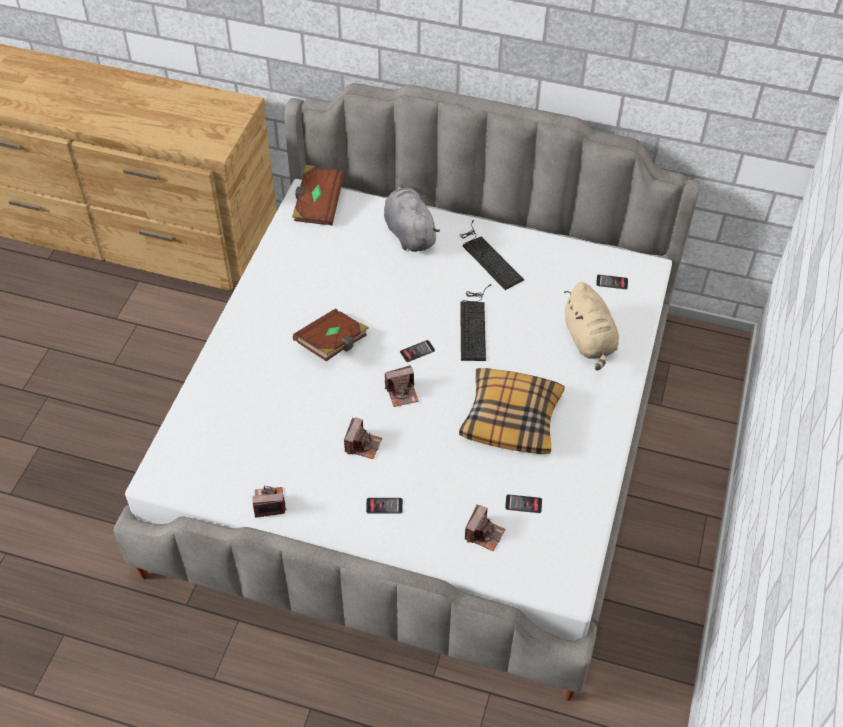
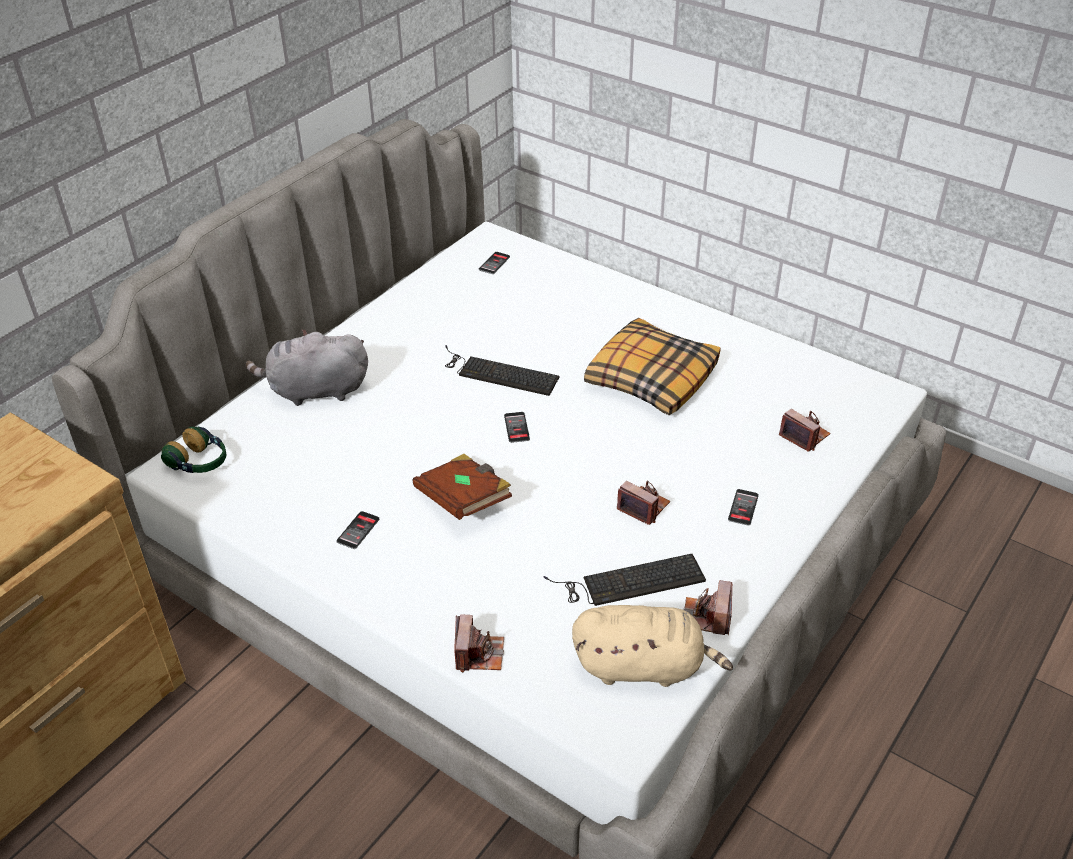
camera: 70 degrees left, 10 degrees down
(318, 205) = (200, 463): brown book -> headphones
(402, 393) = (576, 455): camera -> camera (478, 654)
(488, 257) = (399, 337): keyboard -> keyboard (629, 581)
(523, 504) = (772, 397): phone -> phone (358, 530)
(589, 340) = (568, 298): beige plush toy -> beige plush toy (643, 666)

